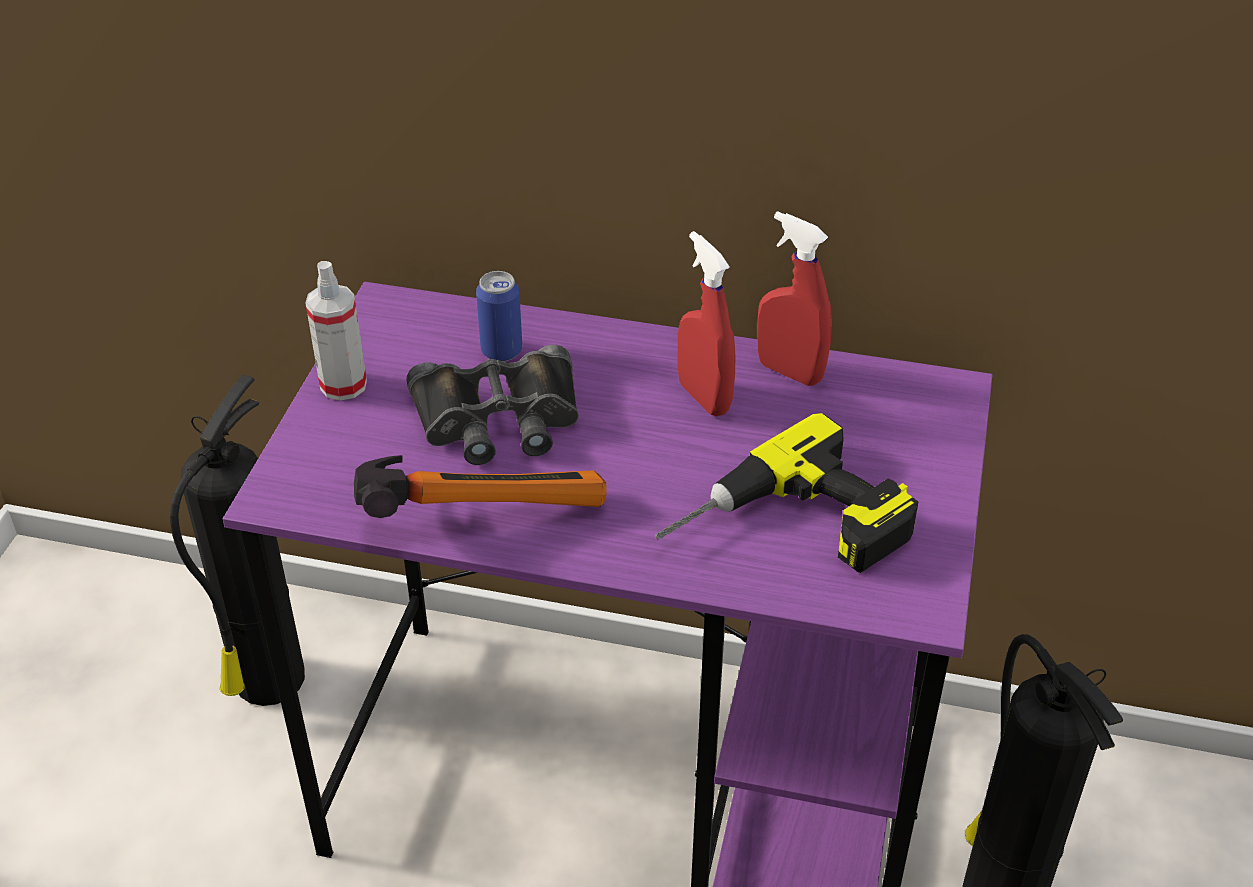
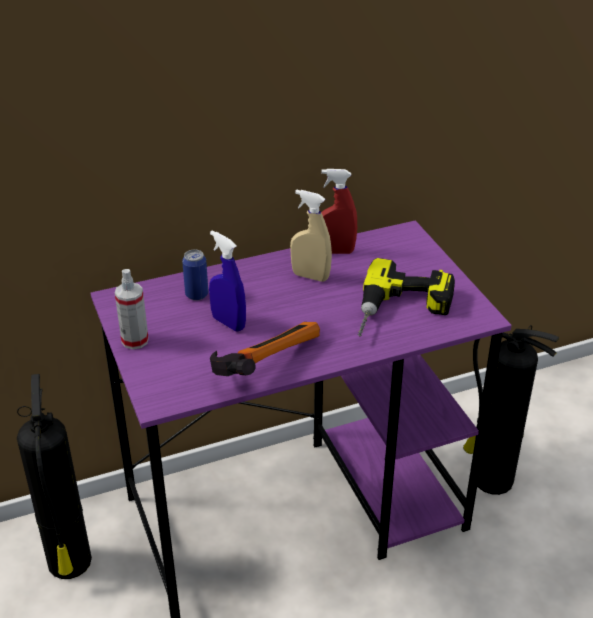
camera: 35 degrees left, 5 degrees down
(498, 419) = (228, 323): black binoculars -> blue spray bottle
(704, 397) = (310, 276): red spray bottle -> beige spray bottle

